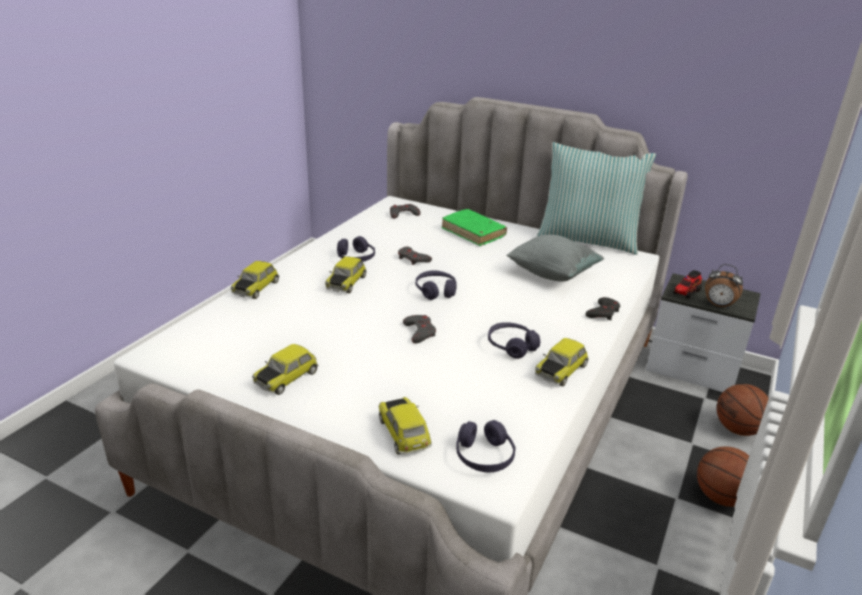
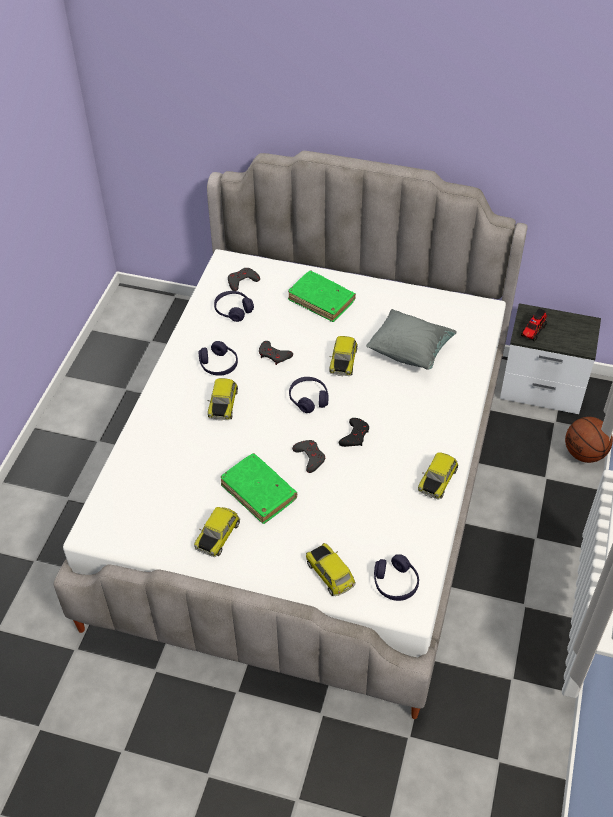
camera: 10 degrees left, 20 degrees up
(255, 288) = (142, 428): toy car -> toy car (342, 361)
(351, 350) = (259, 492): none -> green book
(511, 346) = (392, 459): purple headphones -> purple headphones (233, 310)
(587, 240) = (435, 291): pillow -> none
(603, 312) = (463, 399): black game controller -> black game controller (354, 436)
(718, 306) = (562, 345): alarm clock -> none
(720, 497) = (570, 529): basketball -> none

